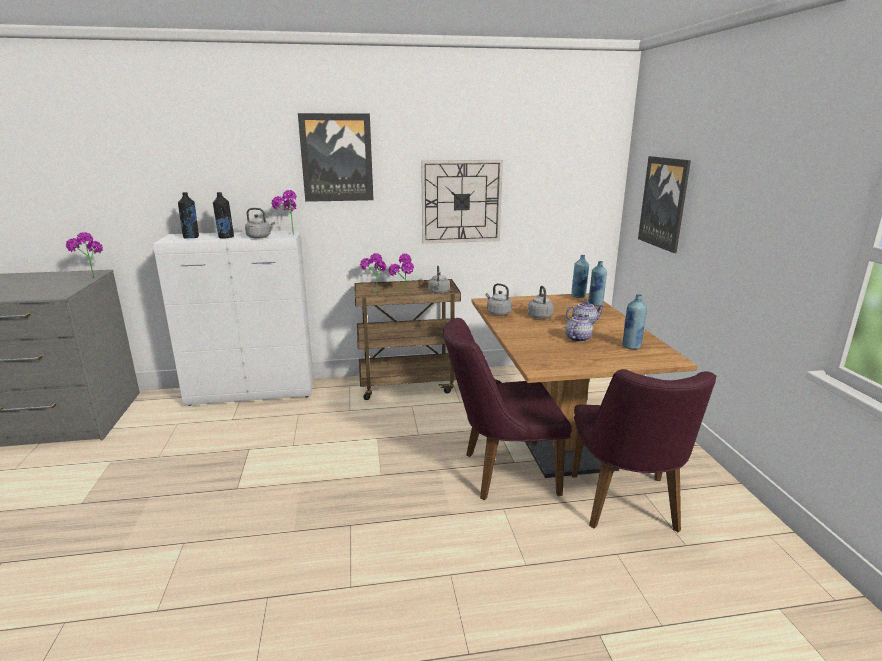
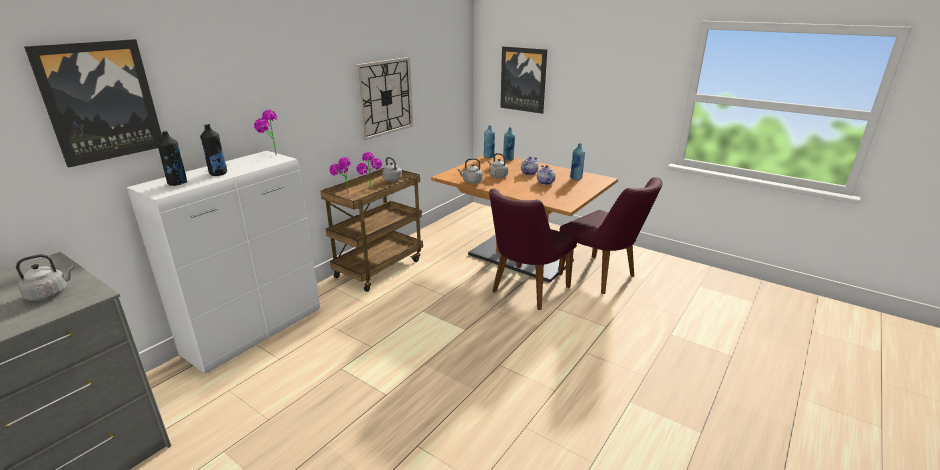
camera: 45 degrees left, 5 degrees up
(91, 277) = (62, 266): potted plant -> none
(260, 237) = (256, 165): grey kettle -> grey kettle (50, 294)
(337, 158) = (290, 70): picture -> picture (100, 101)

